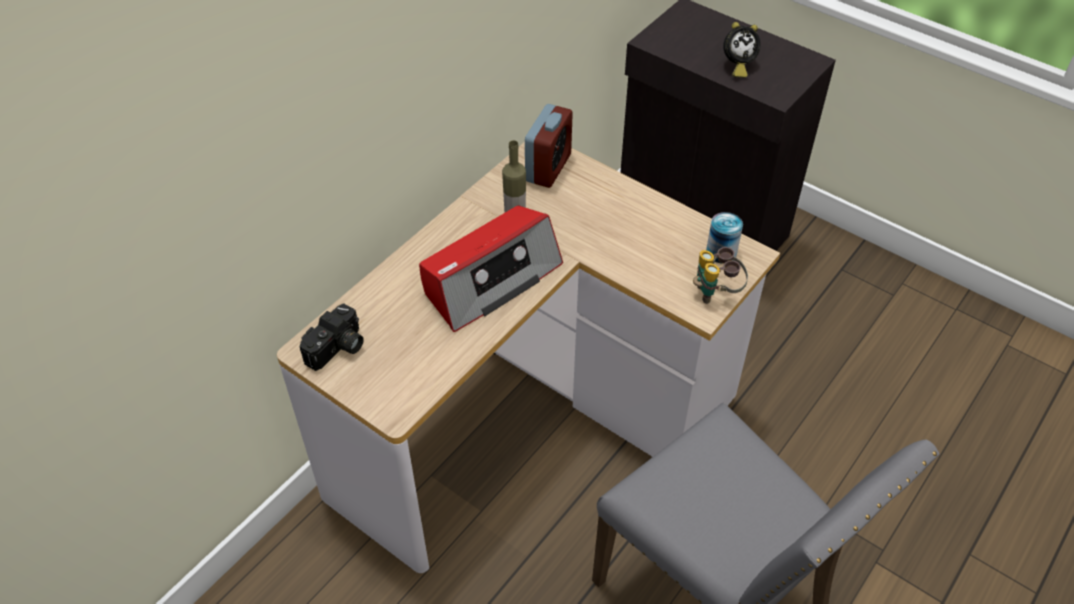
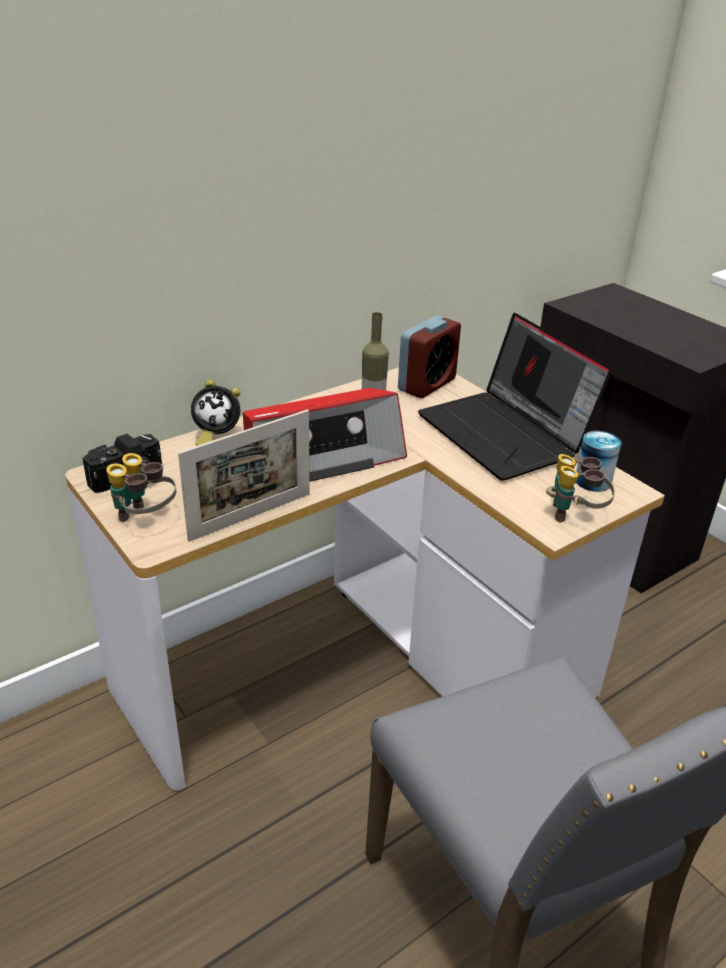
camera: 15 degrees right, 15 degrees down
(373, 387) = (144, 518): none -> binoculars
(460, 362) = (251, 516): none -> picture frame
(636, 215) = (506, 434): none -> laptop
(737, 66) = (655, 333): alarm clock -> alarm clock (216, 437)

